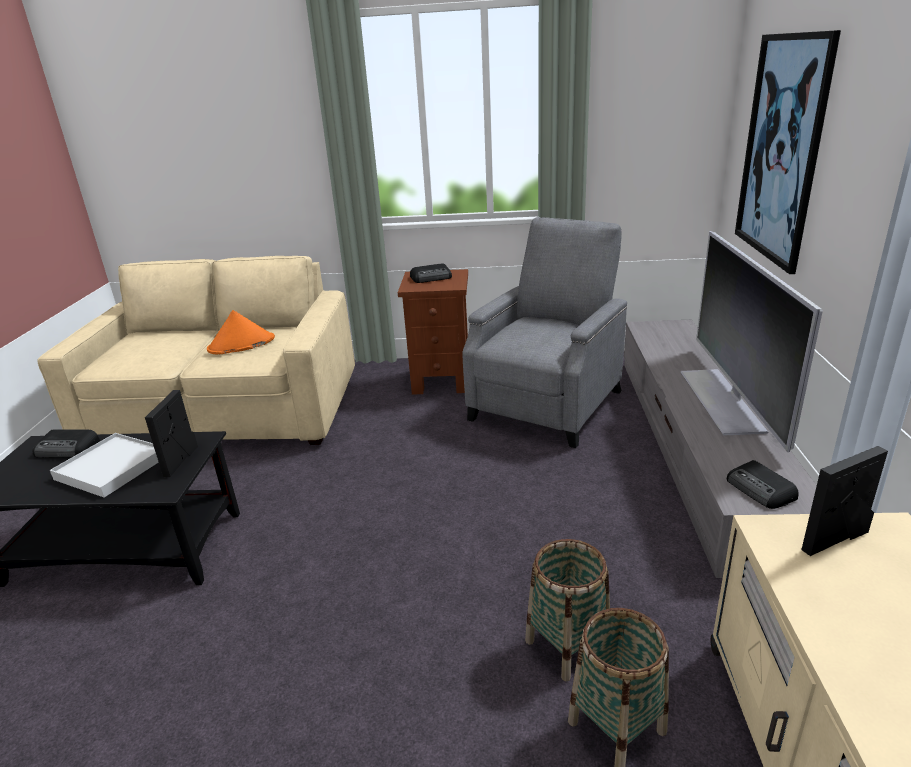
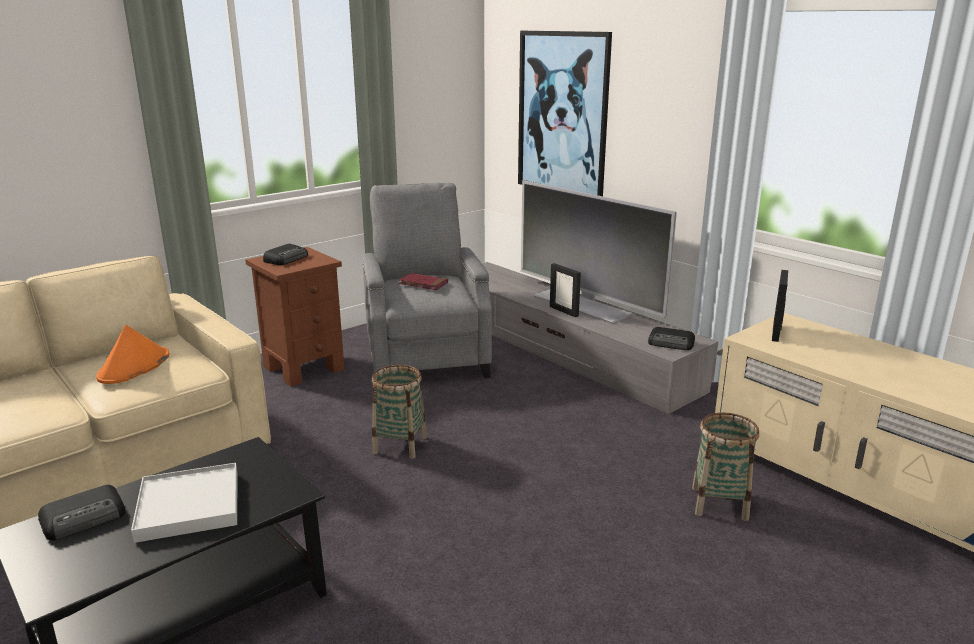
camera: 45 degrees left, 5 degrees down
(181, 461) = (261, 471): picture frame -> picture frame (564, 311)
(537, 329) = (423, 284): none -> red book
(567, 645) = (645, 483): basket -> basket (400, 445)

